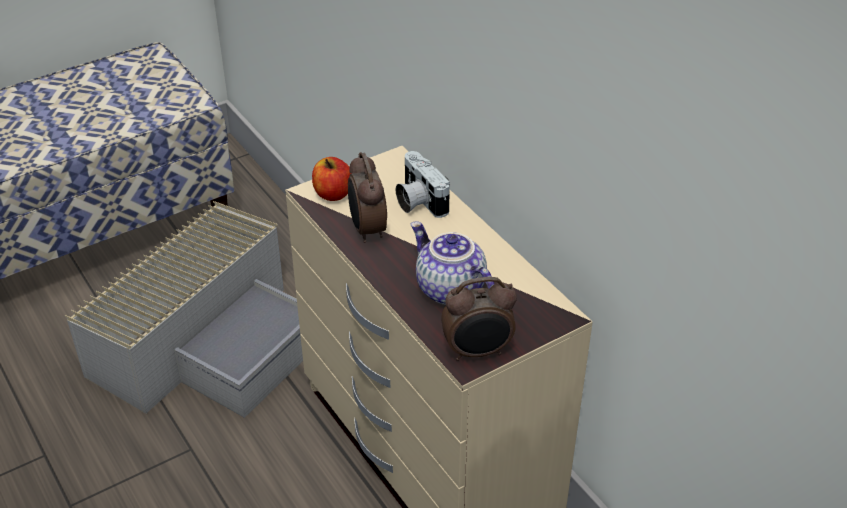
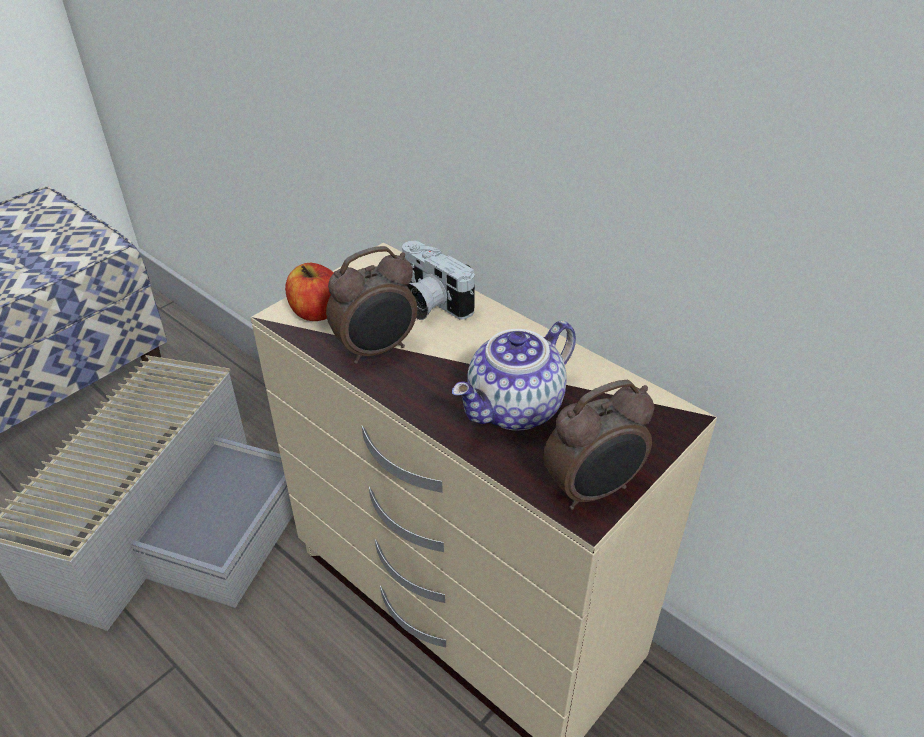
camera: 15 degrees left, 0 degrees up
(367, 230) = (377, 350): alarm clock -> alarm clock turned 90 degrees counterclockwise
(448, 290) = (515, 410): teapot -> teapot turned 75 degrees counterclockwise

